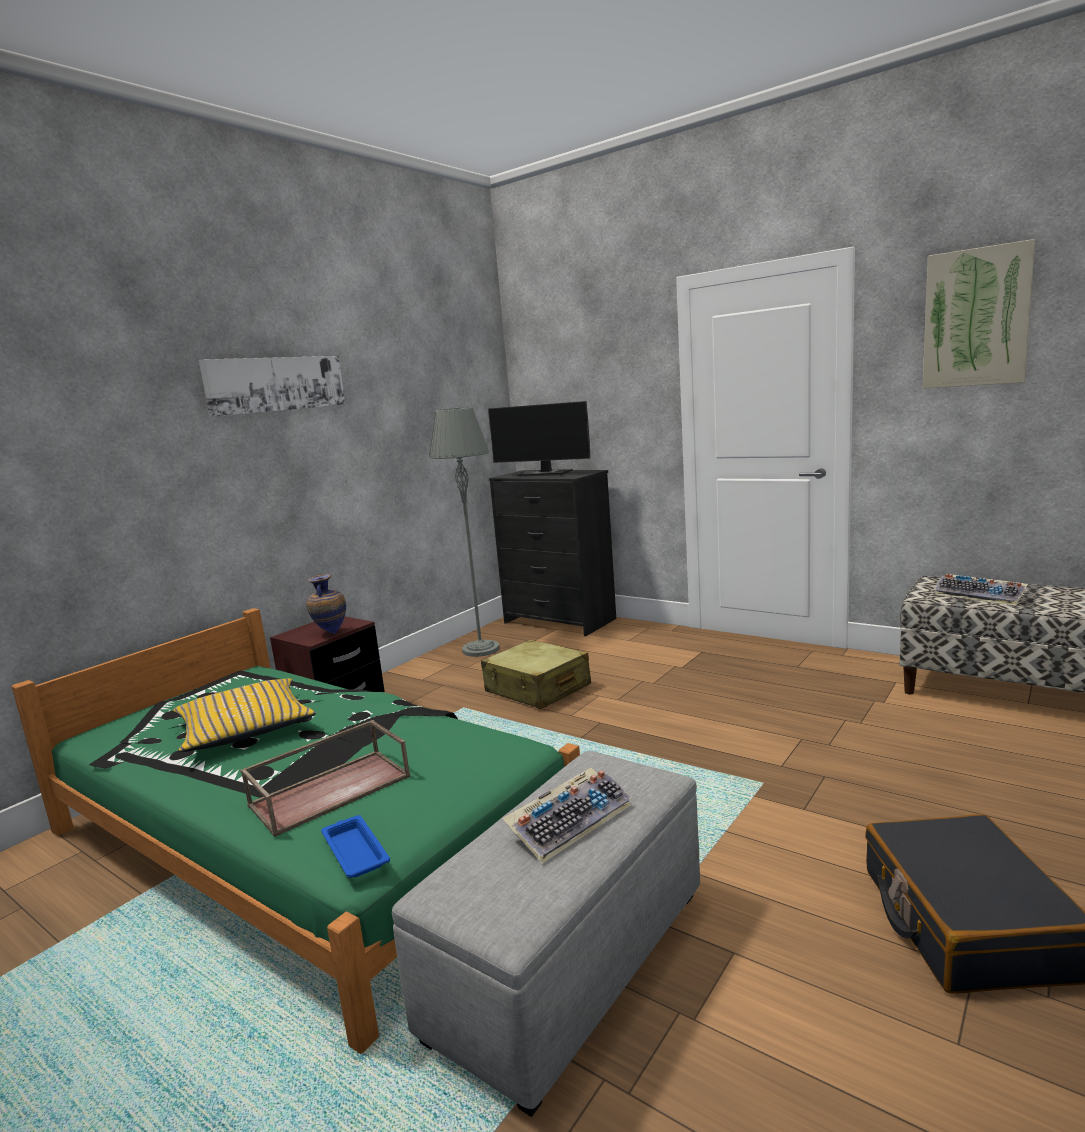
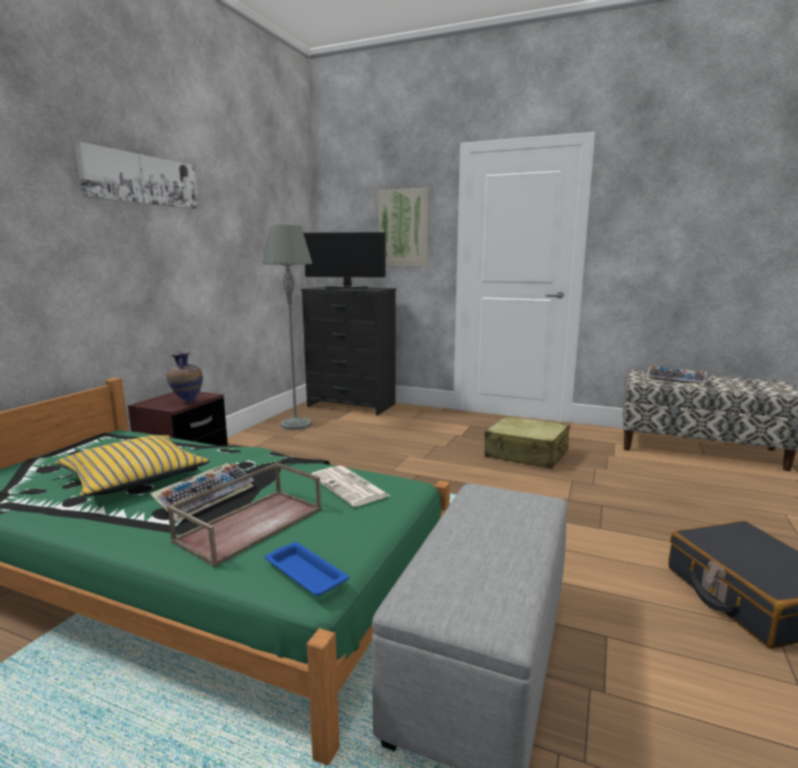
camera: 15 degrees left, 0 degrees up
(456, 748) = (350, 487): none -> newspaper
(537, 689) = (356, 452): beige suitcase -> beige suitcase (526, 454)
(570, 821) = (494, 535): keyboard -> keyboard (206, 497)
(976, 318) = (675, 189): picture -> picture (403, 228)

